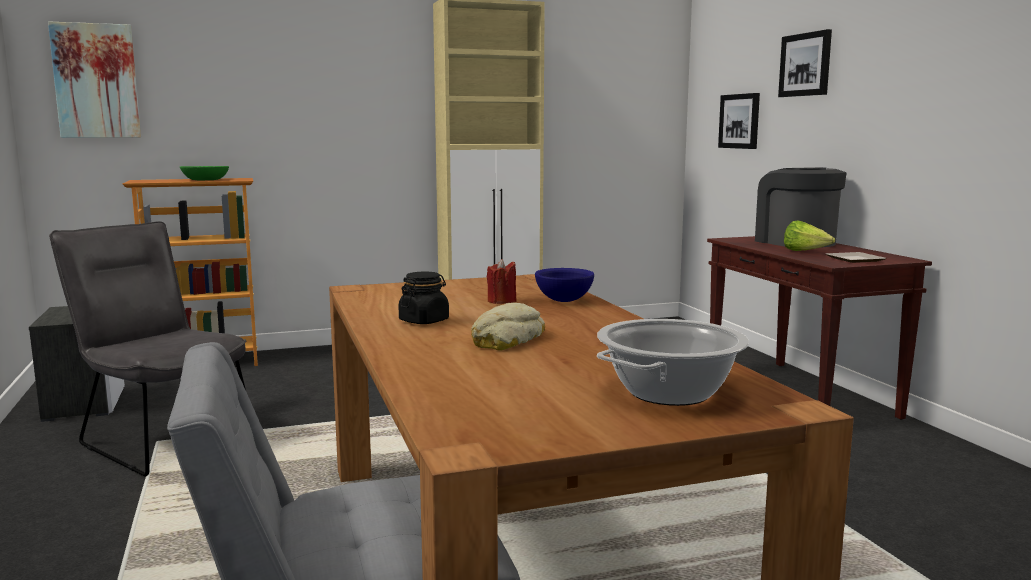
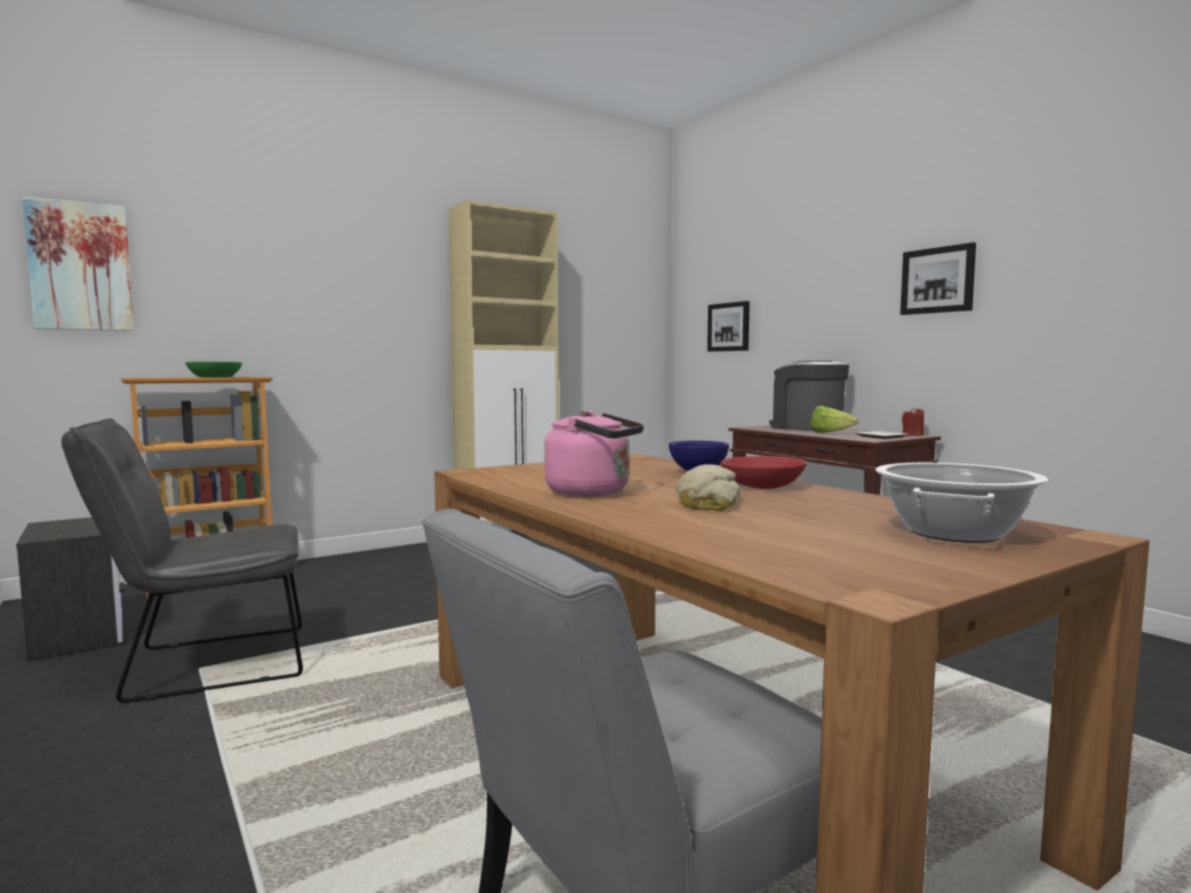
camera: 15 degrees left, 5 degrees down
(162, 439) = (204, 665): grey chair -> grey chair turned 45 degrees counterclockwise
(424, 321) = (593, 492): black jar -> pink kettle
(502, 301) = (639, 475): red candle -> red candle (912, 435)
(594, 322) = (762, 486): none -> red bowl
(805, 64) = (797, 274): picture -> picture (938, 280)

